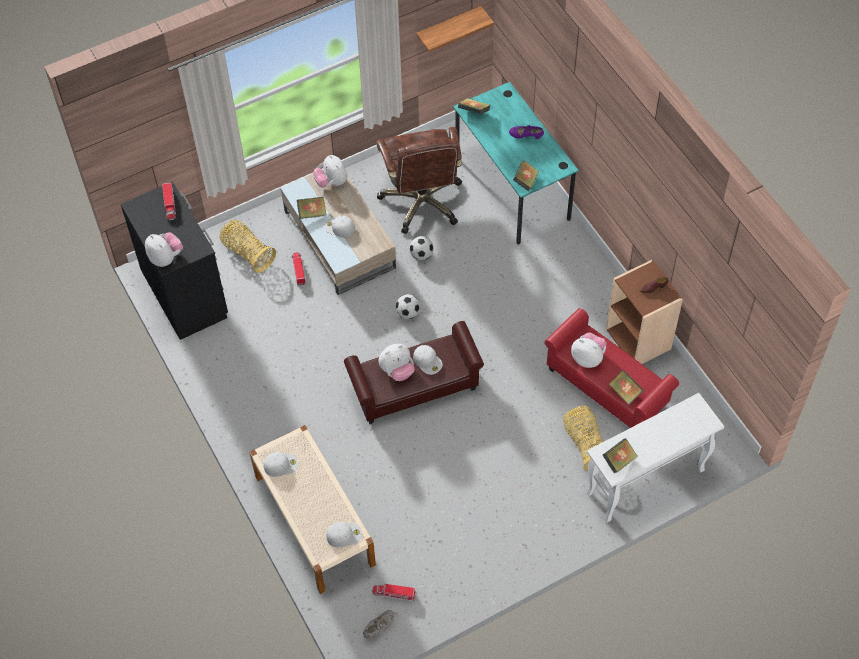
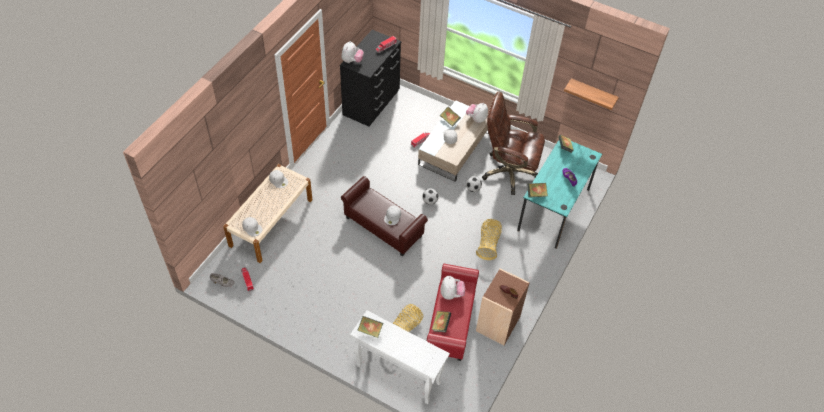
camera: 55 degrees right, 5 degrees down
(248, 253) = (415, 115): basket -> basket (488, 244)
(397, 371) = (376, 206): plush toy -> none
(422, 201) = (509, 172): brown office chair -> brown office chair turned 60 degrees clockwise

